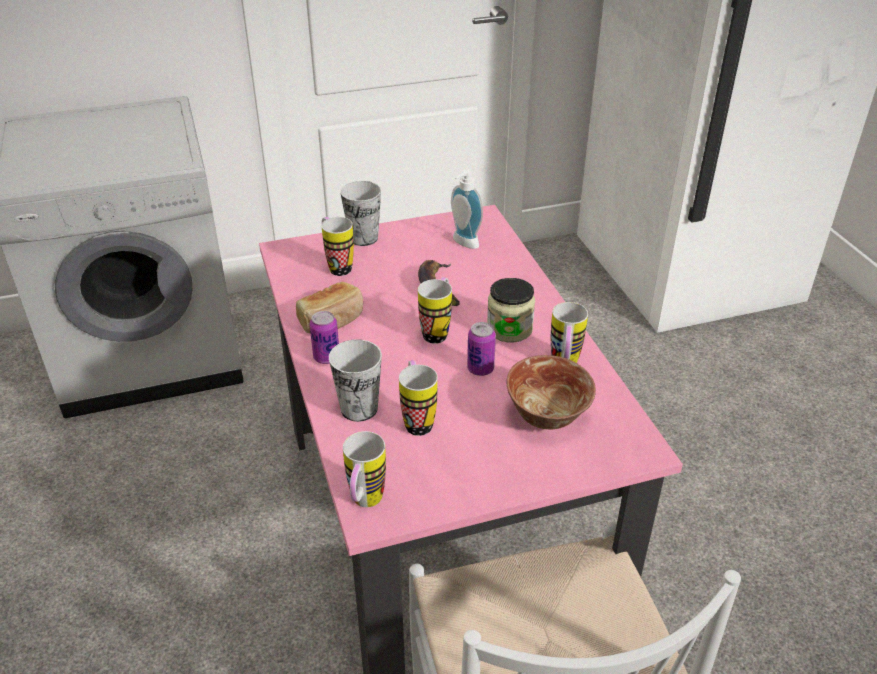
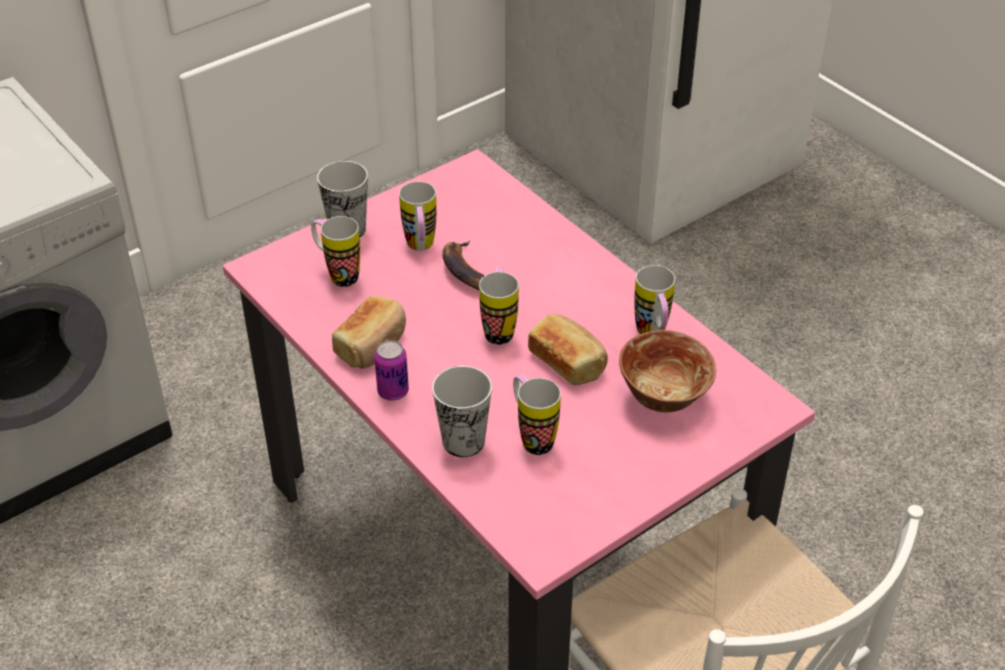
camera: 20 degrees left, 5 degrees up
(364, 504) = (528, 542): mug -> mug (421, 248)
(463, 243) = (469, 210): soap dispenser -> none
(480, 369) = (568, 361): can -> bread
(509, 329) = (575, 306): jar -> none

